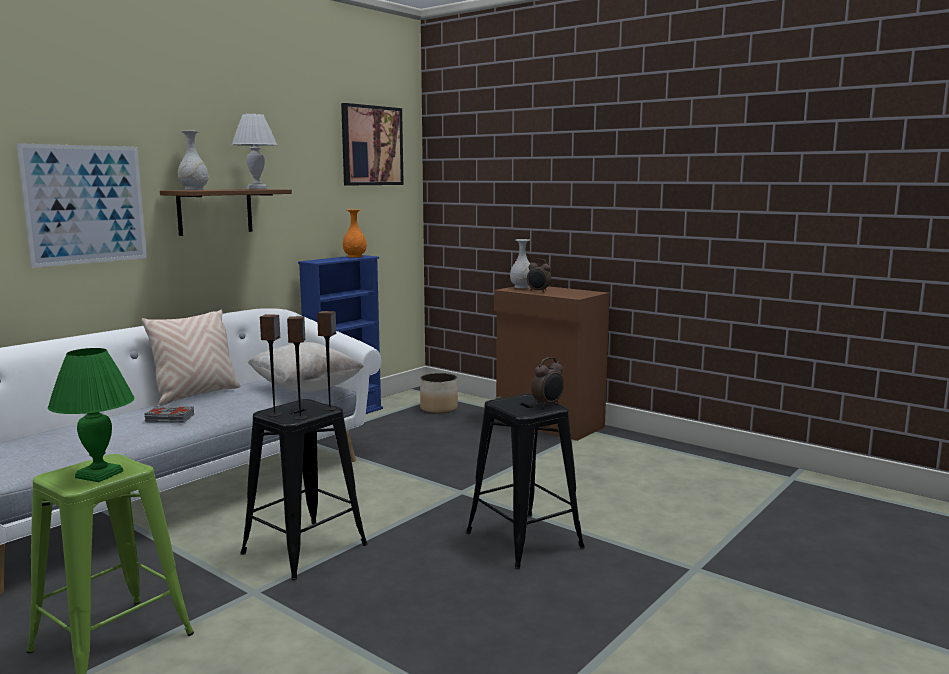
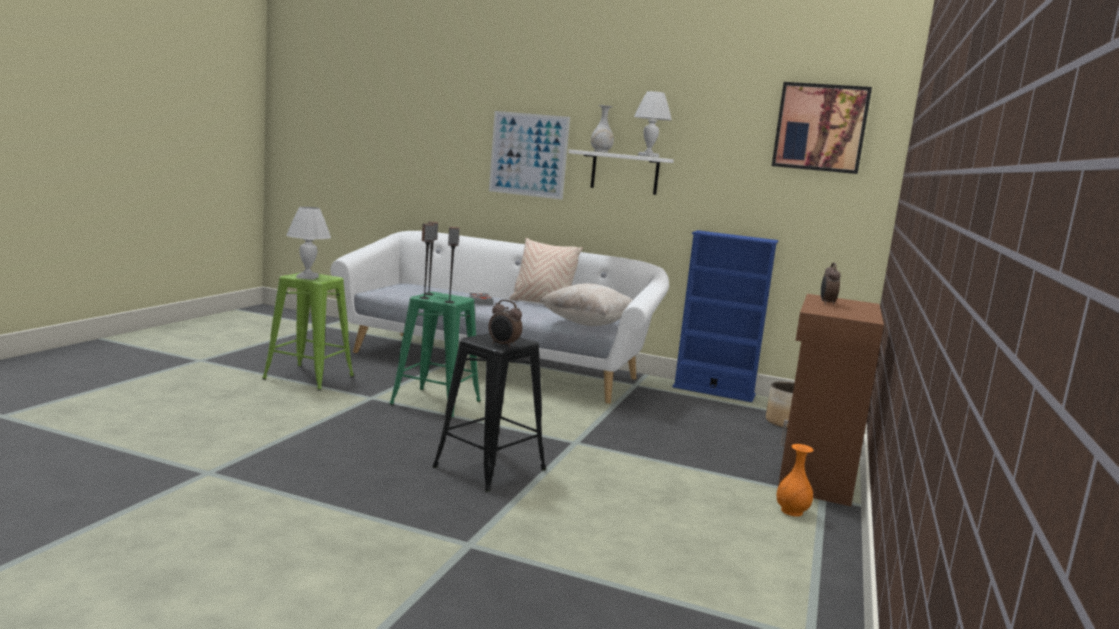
camera: 70 degrees right, 0 degrees up
(99, 475) = (307, 277): green table lamp -> white table lamp
(215, 211) = (624, 173): brown shelf -> white shelf
(303, 549) = (435, 403): black stool -> green stool
(355, 256) = (755, 238): orange vase -> orange vase (792, 511)
(522, 287) = (845, 300): white vase -> none

